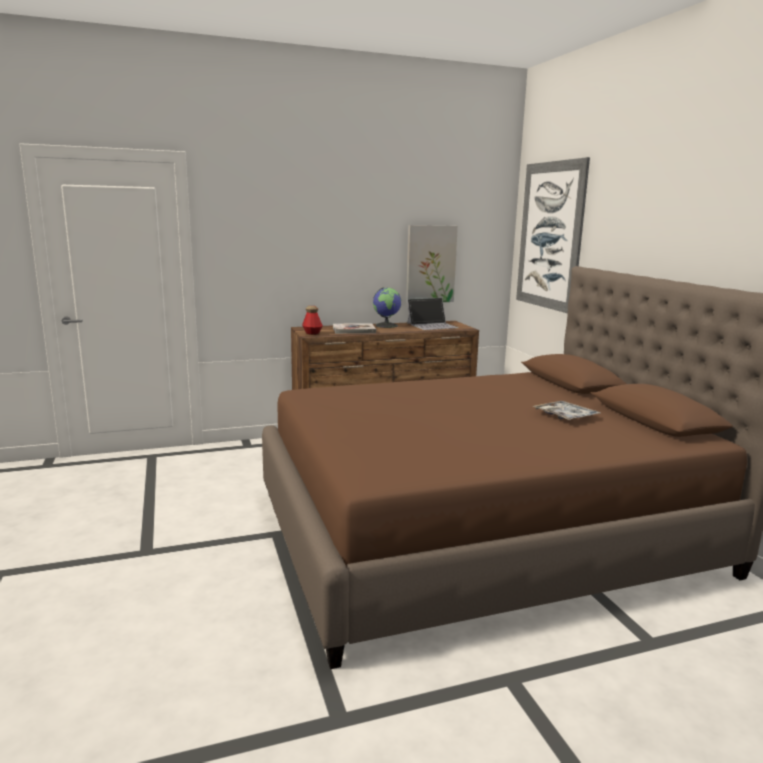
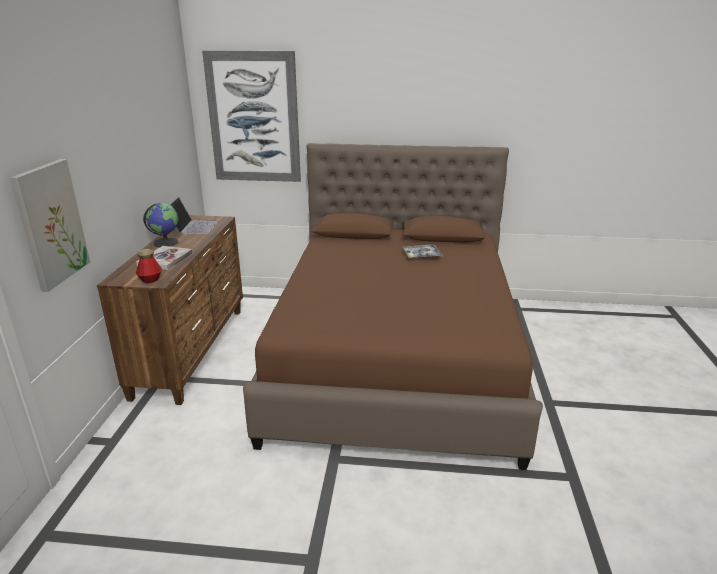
camera: 65 degrees left, 10 degrees up
(430, 264) = (161, 166): picture -> picture (51, 224)

